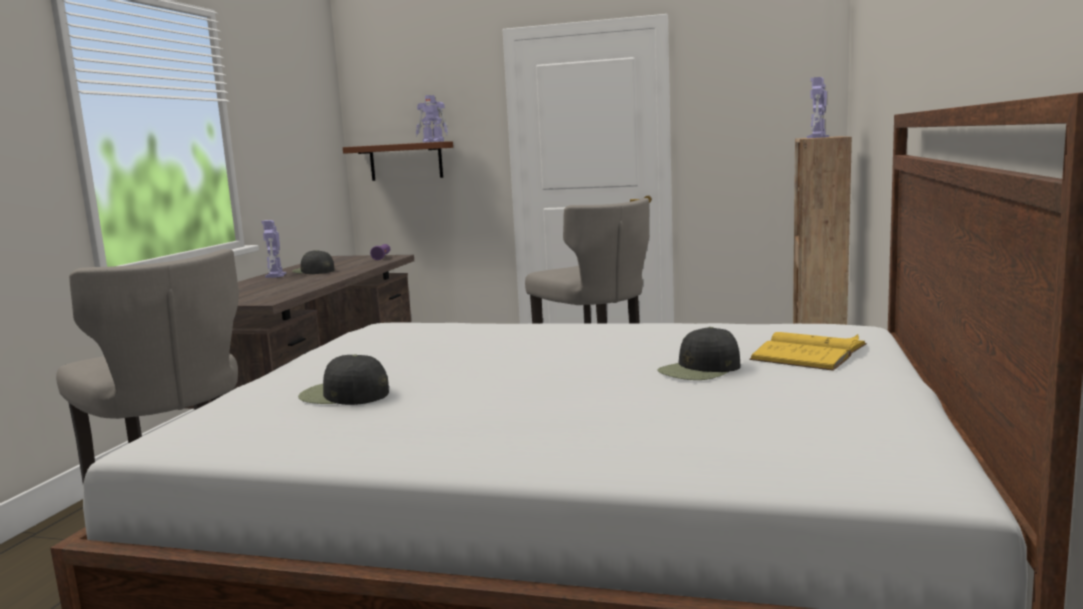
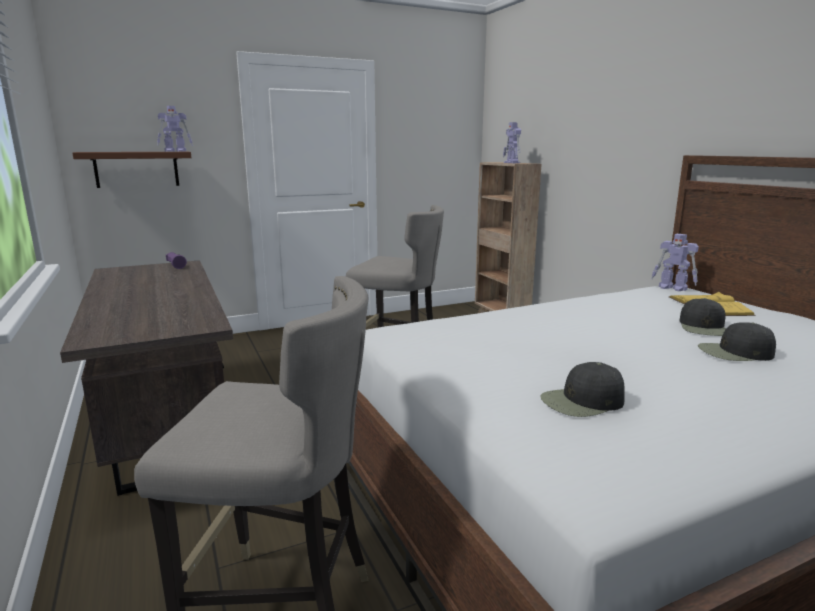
camera: 40 degrees left, 5 degrees up
(275, 275) = (109, 296): toy robot -> toy robot (673, 288)
(313, 271) = (142, 286): black cap -> black cap (735, 352)

